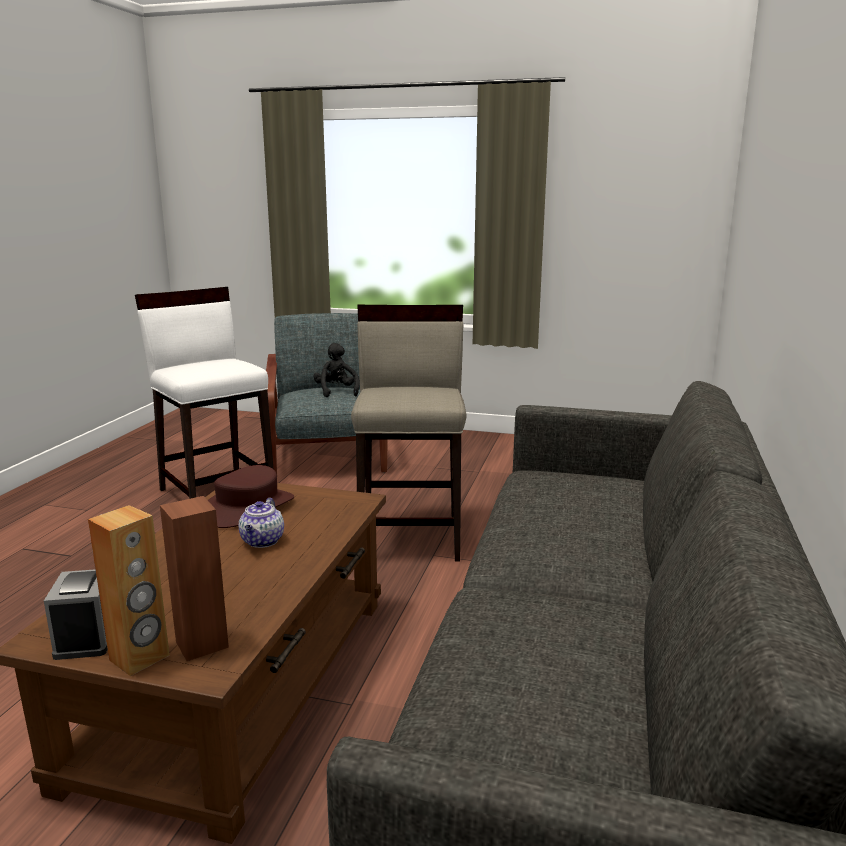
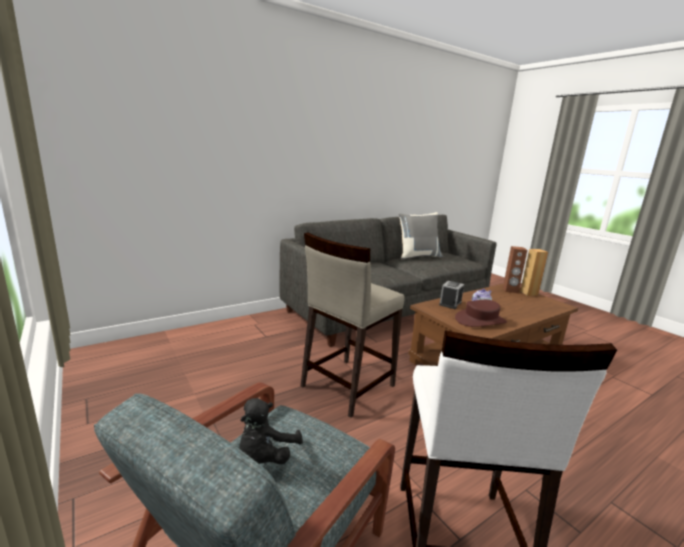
camera: 140 degrees left, 0 degrees up
(88, 637) = (547, 301): alarm clock -> alarm clock (450, 303)
(622, 668) = (418, 256): none -> grey pillow

